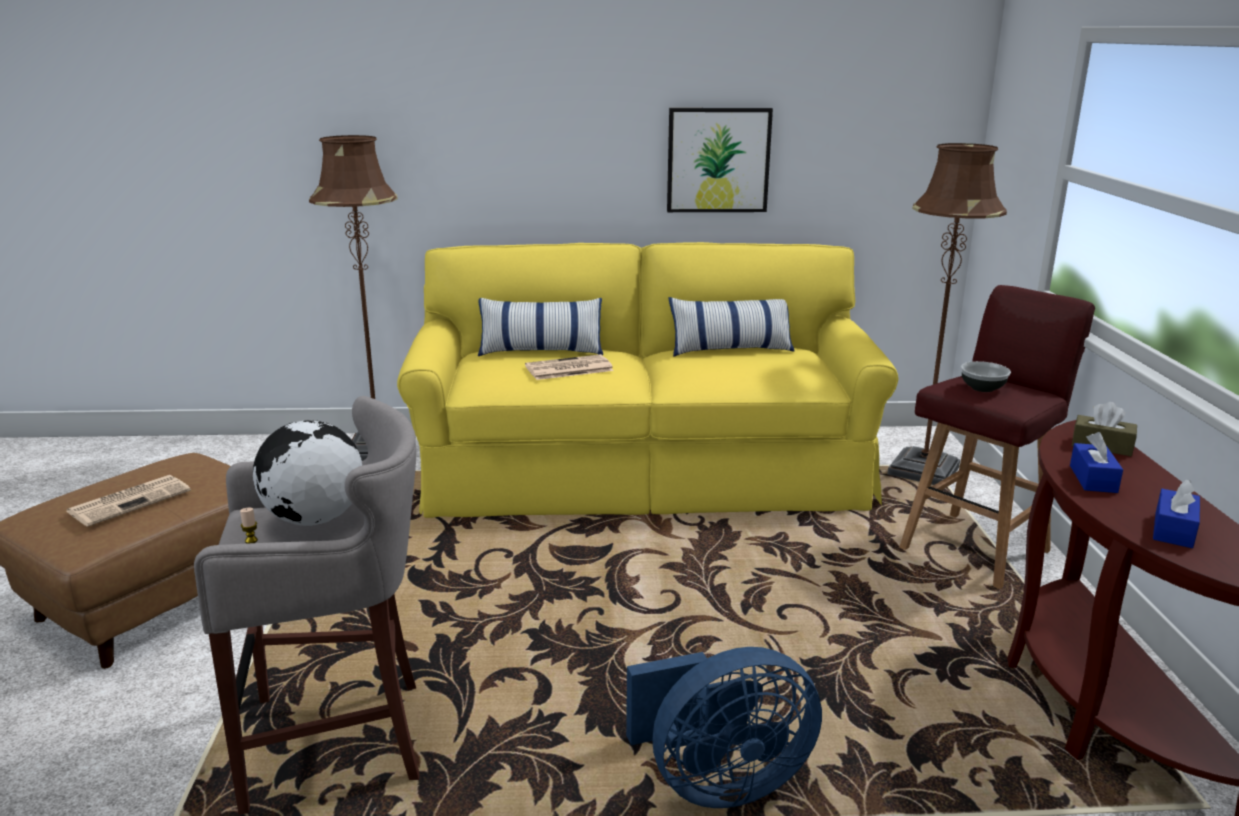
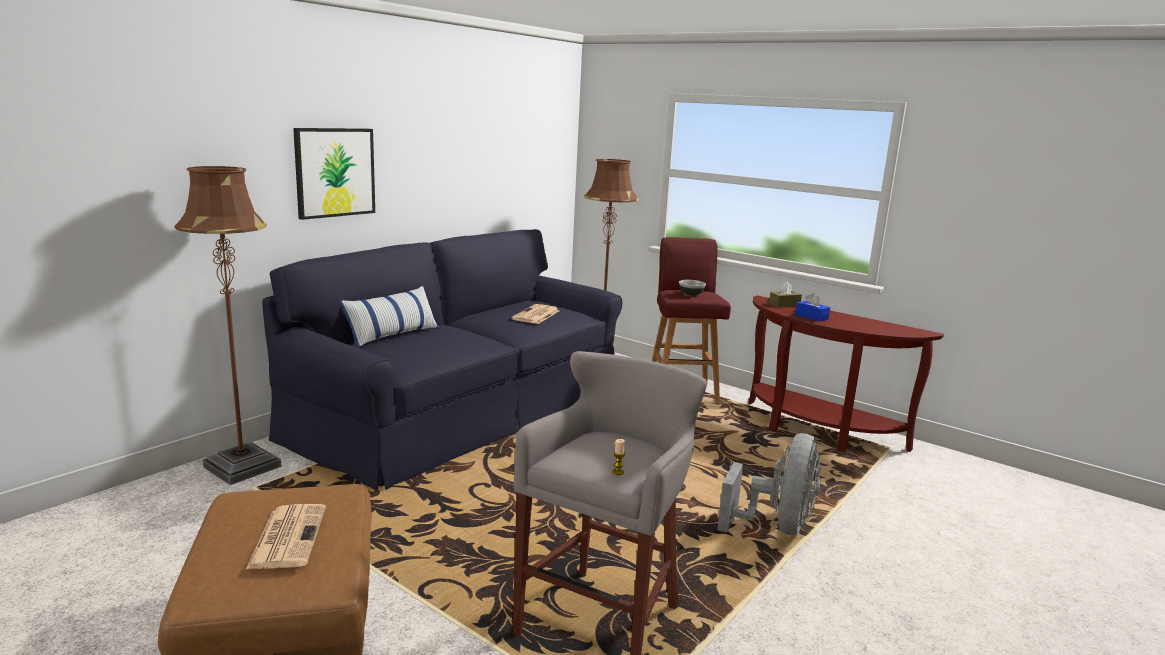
camera: 50 degrees left, 5 degrees down
(314, 520) = (603, 446): globe -> none
(568, 369) = (443, 340): newspaper -> newspaper (536, 315)
(642, 470) = (465, 411): yellow sofa -> black sofa
(718, 160) = (455, 176): picture -> picture (335, 172)
(718, 783) = (776, 526): blue fan -> grey fan
(730, 350) = (502, 308): pillow -> none
(1173, 530) = (867, 326): blue tissue box -> none

